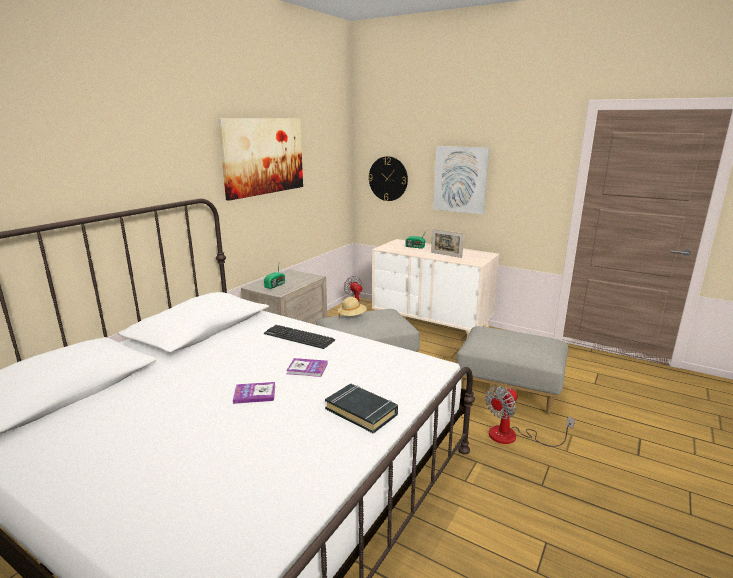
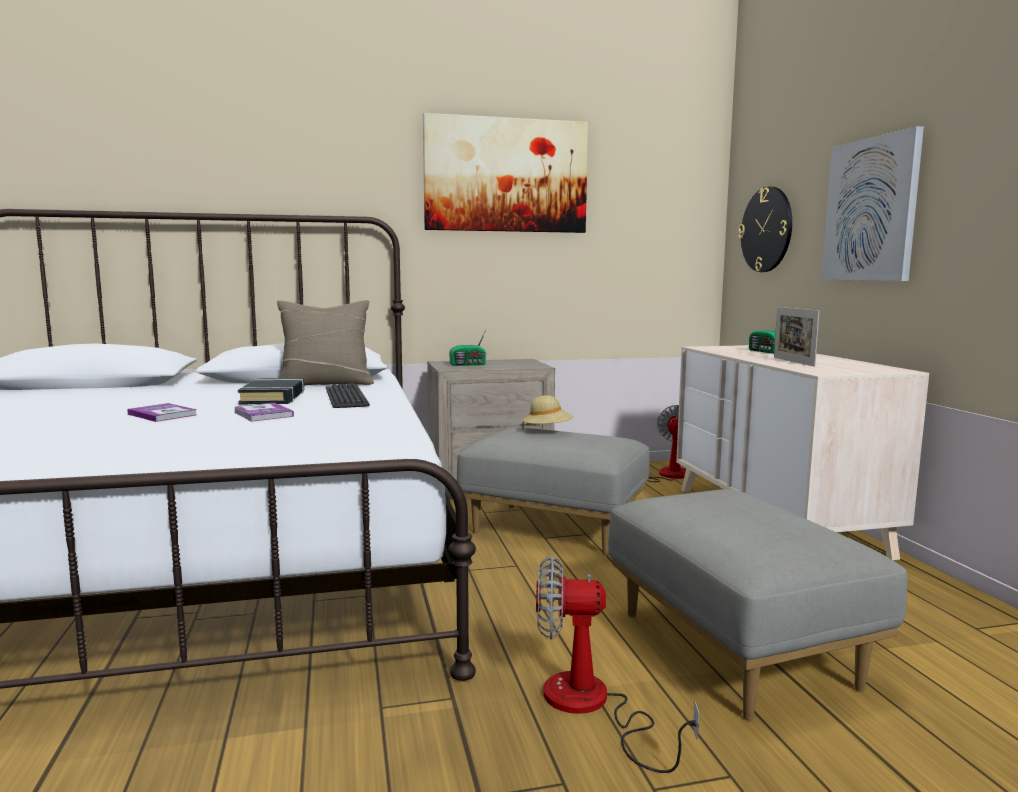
camera: 45 degrees right, 10 degrees down
(246, 329) = (326, 384): none -> beige pillow
(361, 411) = (176, 449): black book -> black book (273, 397)

